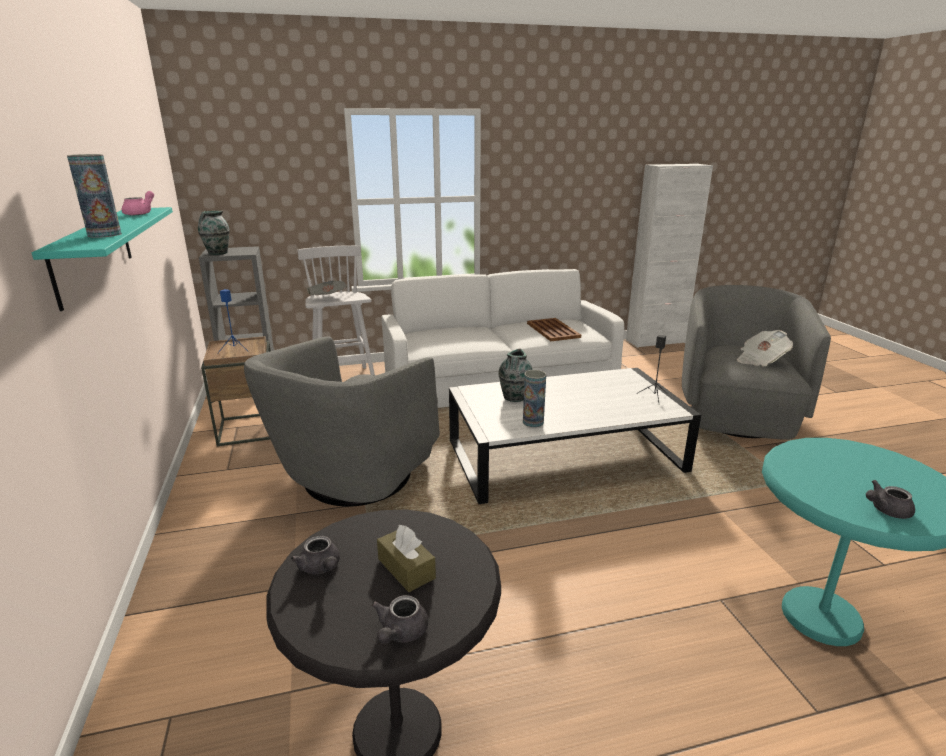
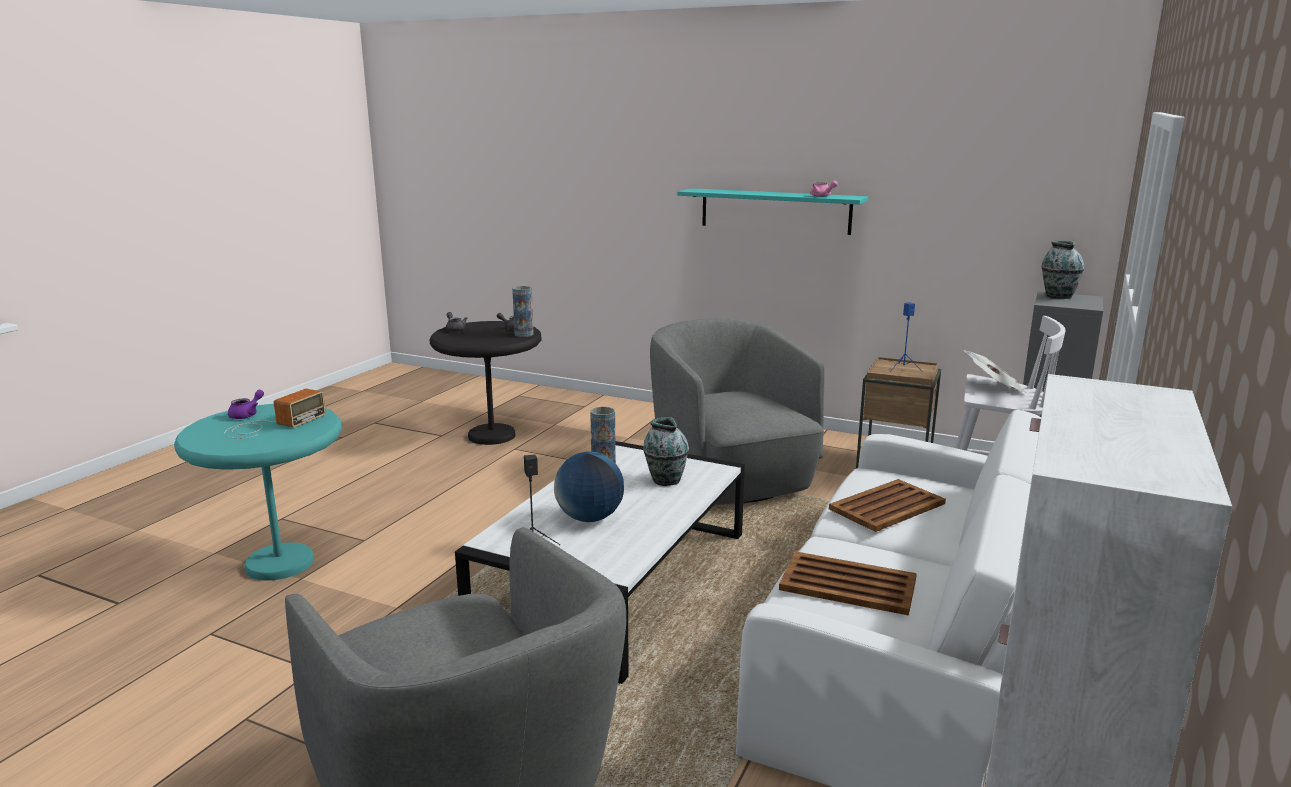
camera: 130 degrees right, 5 degrees down
(104, 234) = (726, 192): vase -> vase (524, 334)
(406, 568) = (481, 335): brown tissue box -> none
(465, 338) = (888, 506): none -> brown tray
(599, 398) = (589, 518): none -> globe
(760, 360) = (419, 645): newspaper -> none
(848, 476) = (271, 425): none -> radio
(885, 510) = (247, 415): grey teapot -> purple teapot

